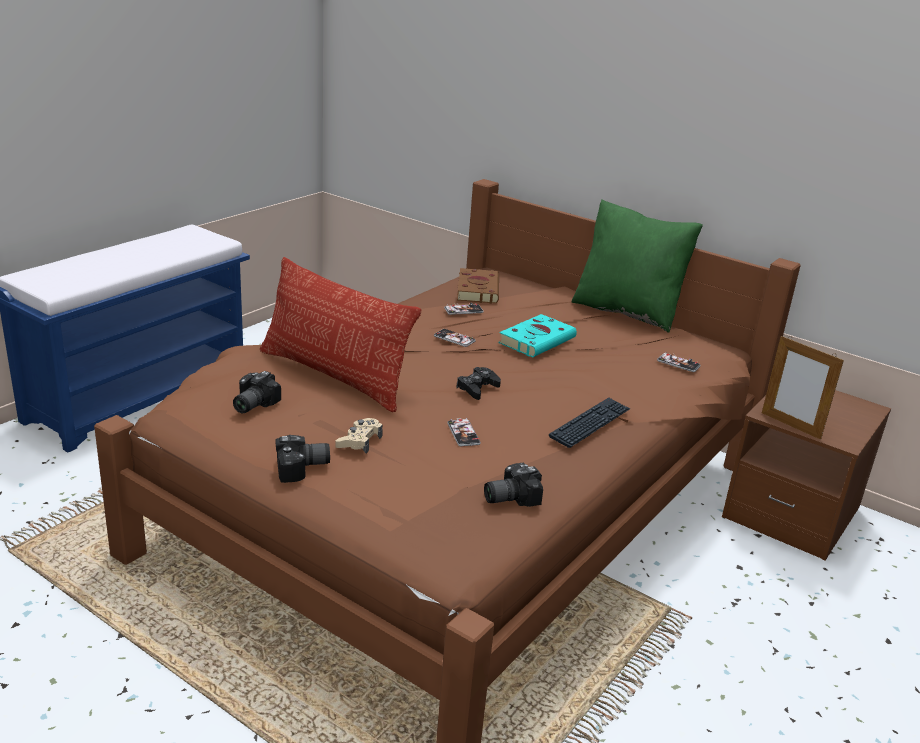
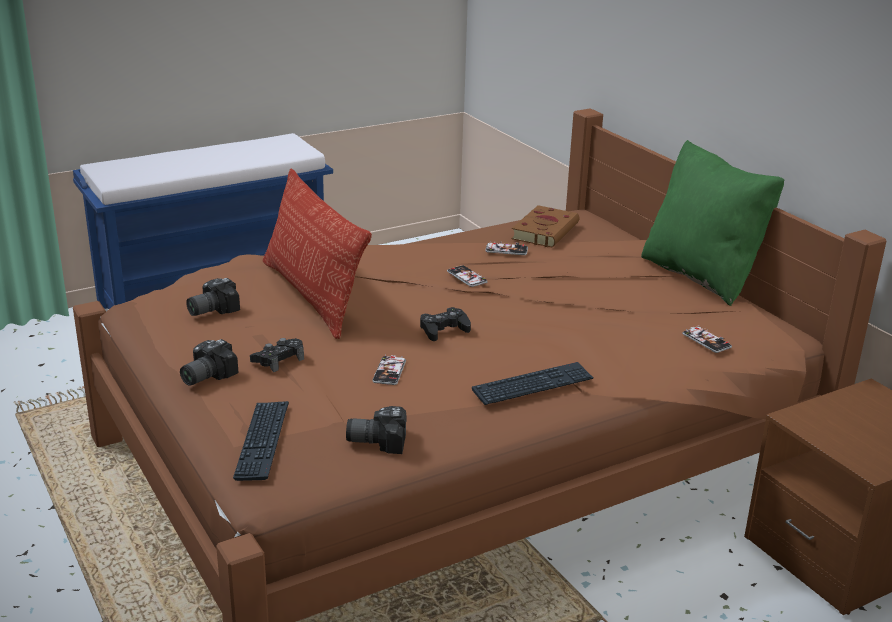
camera: 25 degrees right, 0 degrees up
(303, 469) = (204, 375): camera -> camera turned 120 degrees clockwise
(359, 441) = (278, 360): beige game controller -> black game controller
(413, 520) = (262, 441): none -> keyboard
(538, 340) = (559, 291): turquoise book -> none
(790, 425) = (815, 436): picture frame -> none

